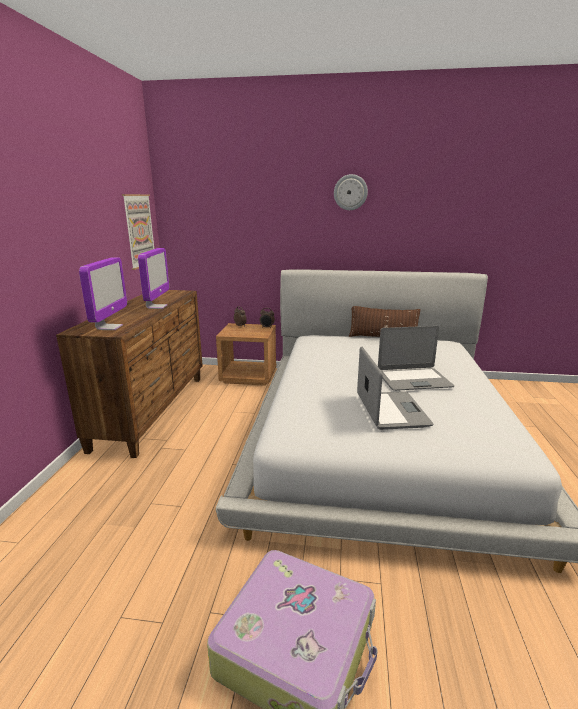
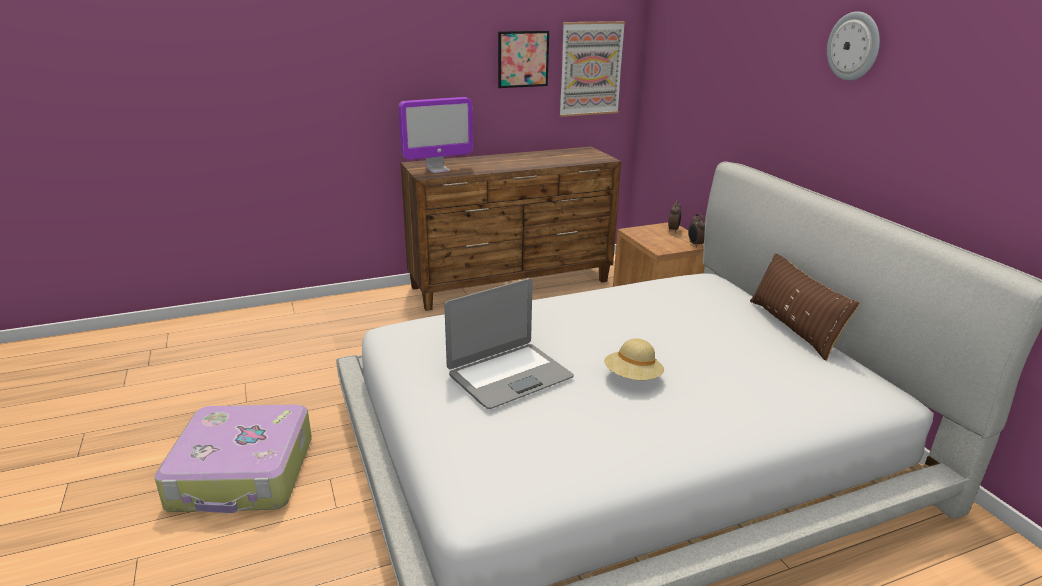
camera: 60 degrees right, 5 degrees up
(107, 225) = (523, 59): none -> picture
(157, 307) = (526, 165): monitor -> none
(413, 380) = (632, 378): laptop -> beige hat

